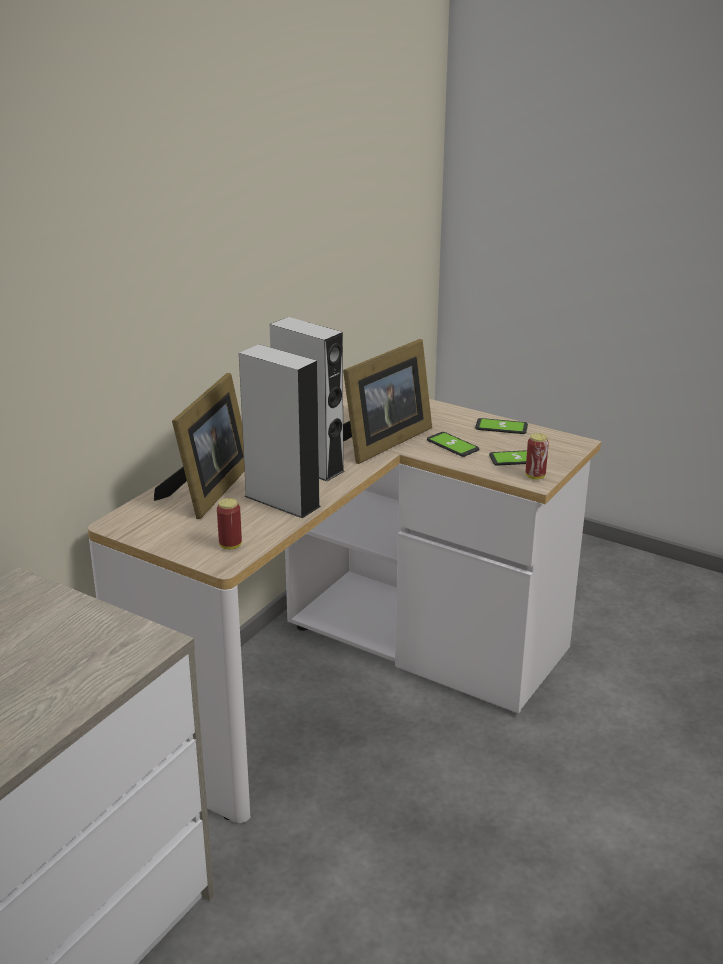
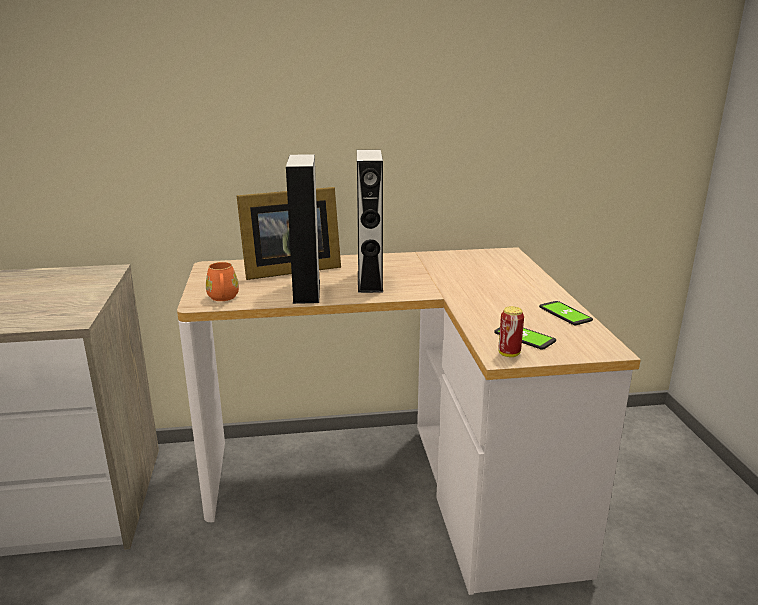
camera: 50 degrees right, 5 degrees down
(230, 546) = (223, 298): can -> orange mug
(381, 442) = (448, 287): picture frame -> none
(452, 445) = (495, 309): phone -> none

